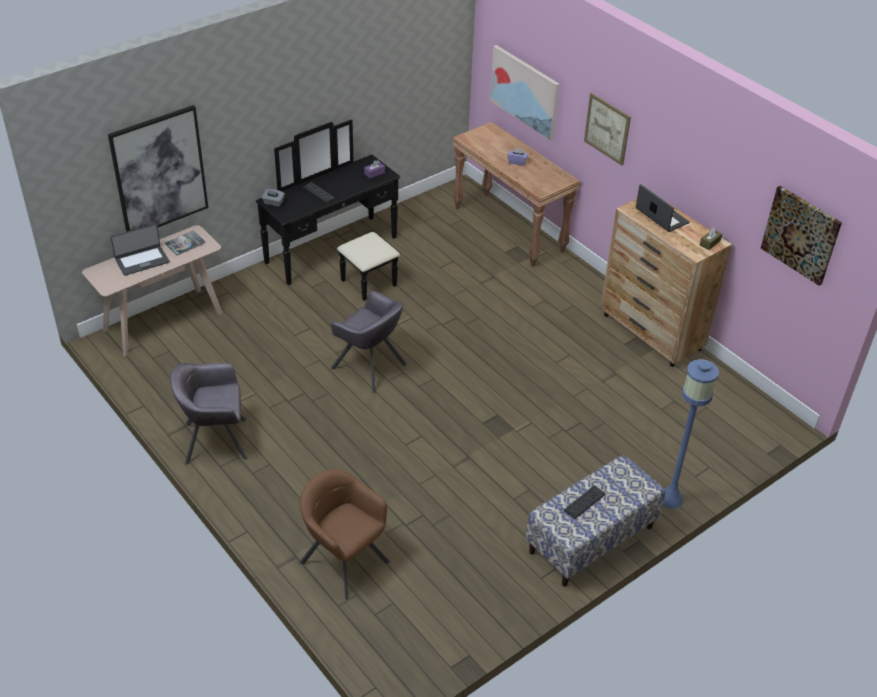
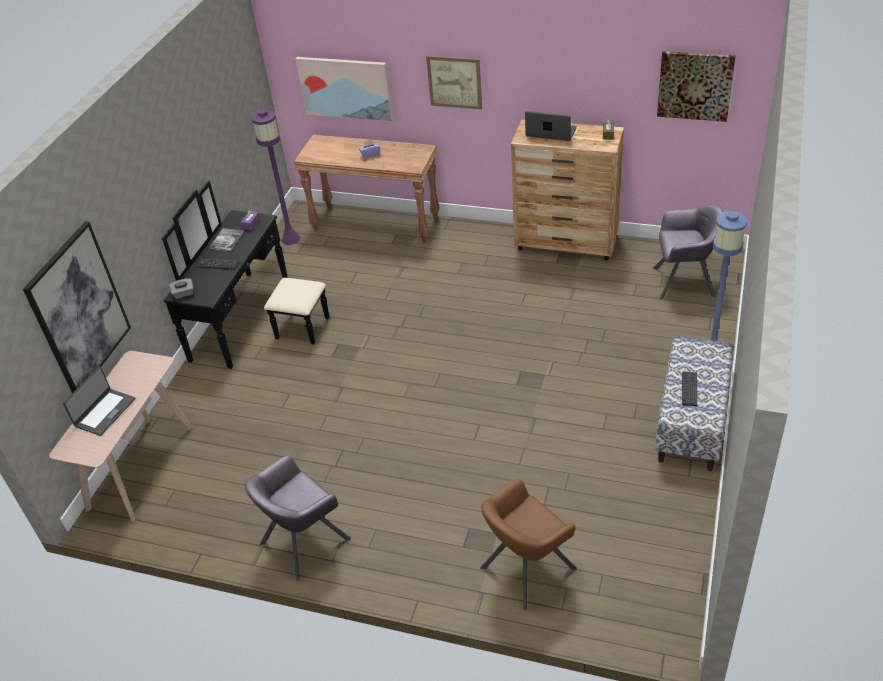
camera: 30 degrees left, 0 degrees up
(185, 243) = (133, 374): book -> book (227, 240)
(344, 561) = (527, 568): brown armchair -> brown armchair turned 45 degrees counterclockwise
(369, 367) = (376, 395): grey armchair -> grey armchair (684, 282)
(431, 206) = (291, 239): none -> purple floor lamp

